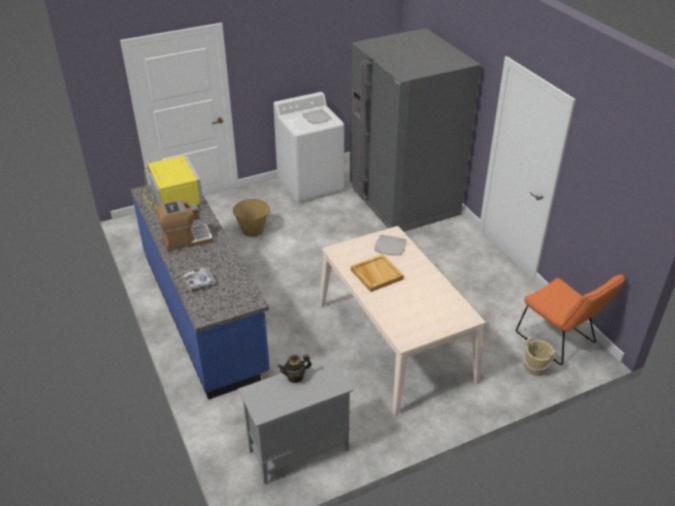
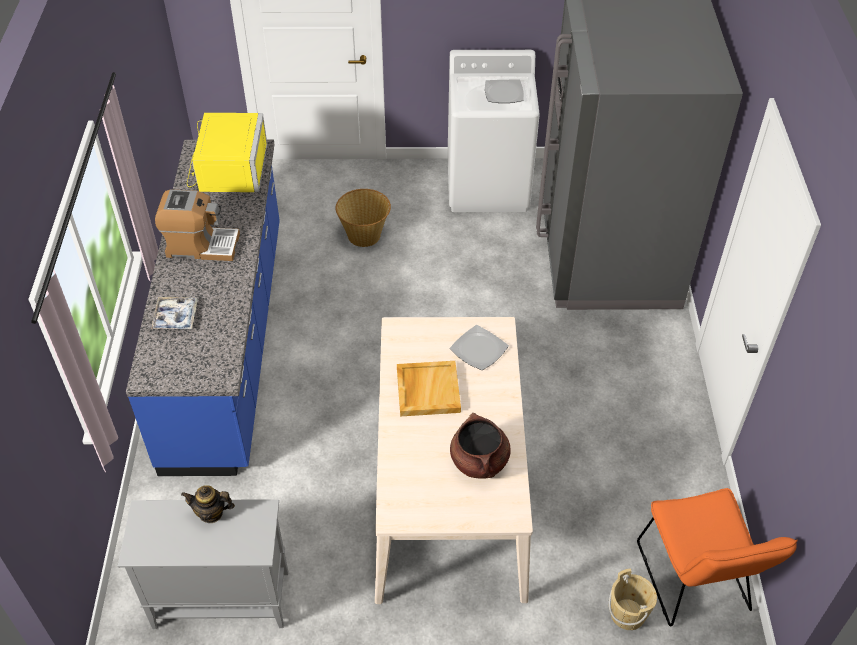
camera: 25 degrees right, 10 degrees up
(432, 299) = (479, 461): none -> brown cooking pot

